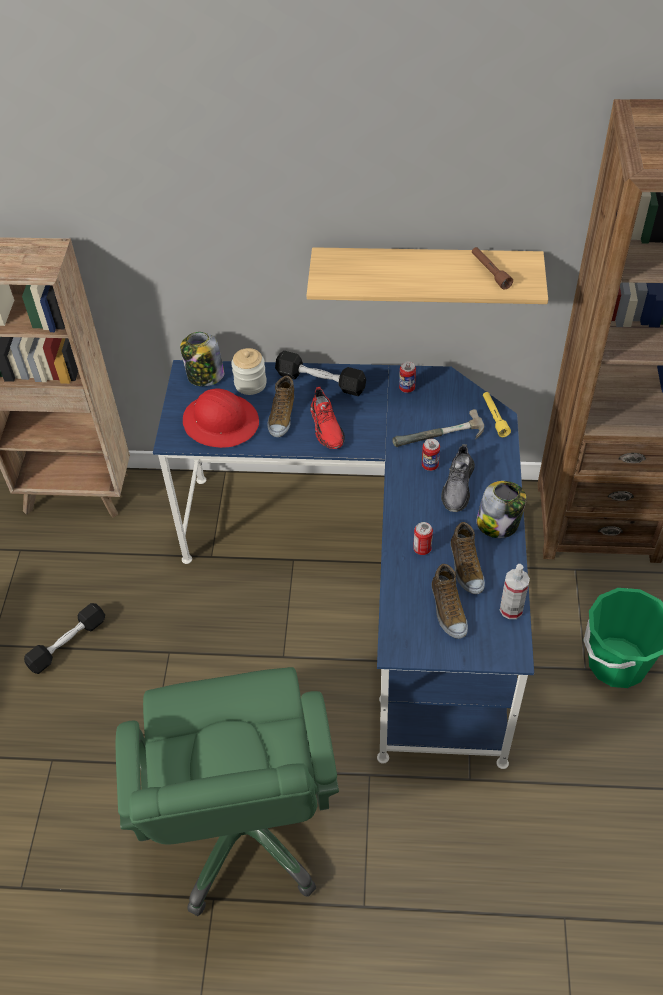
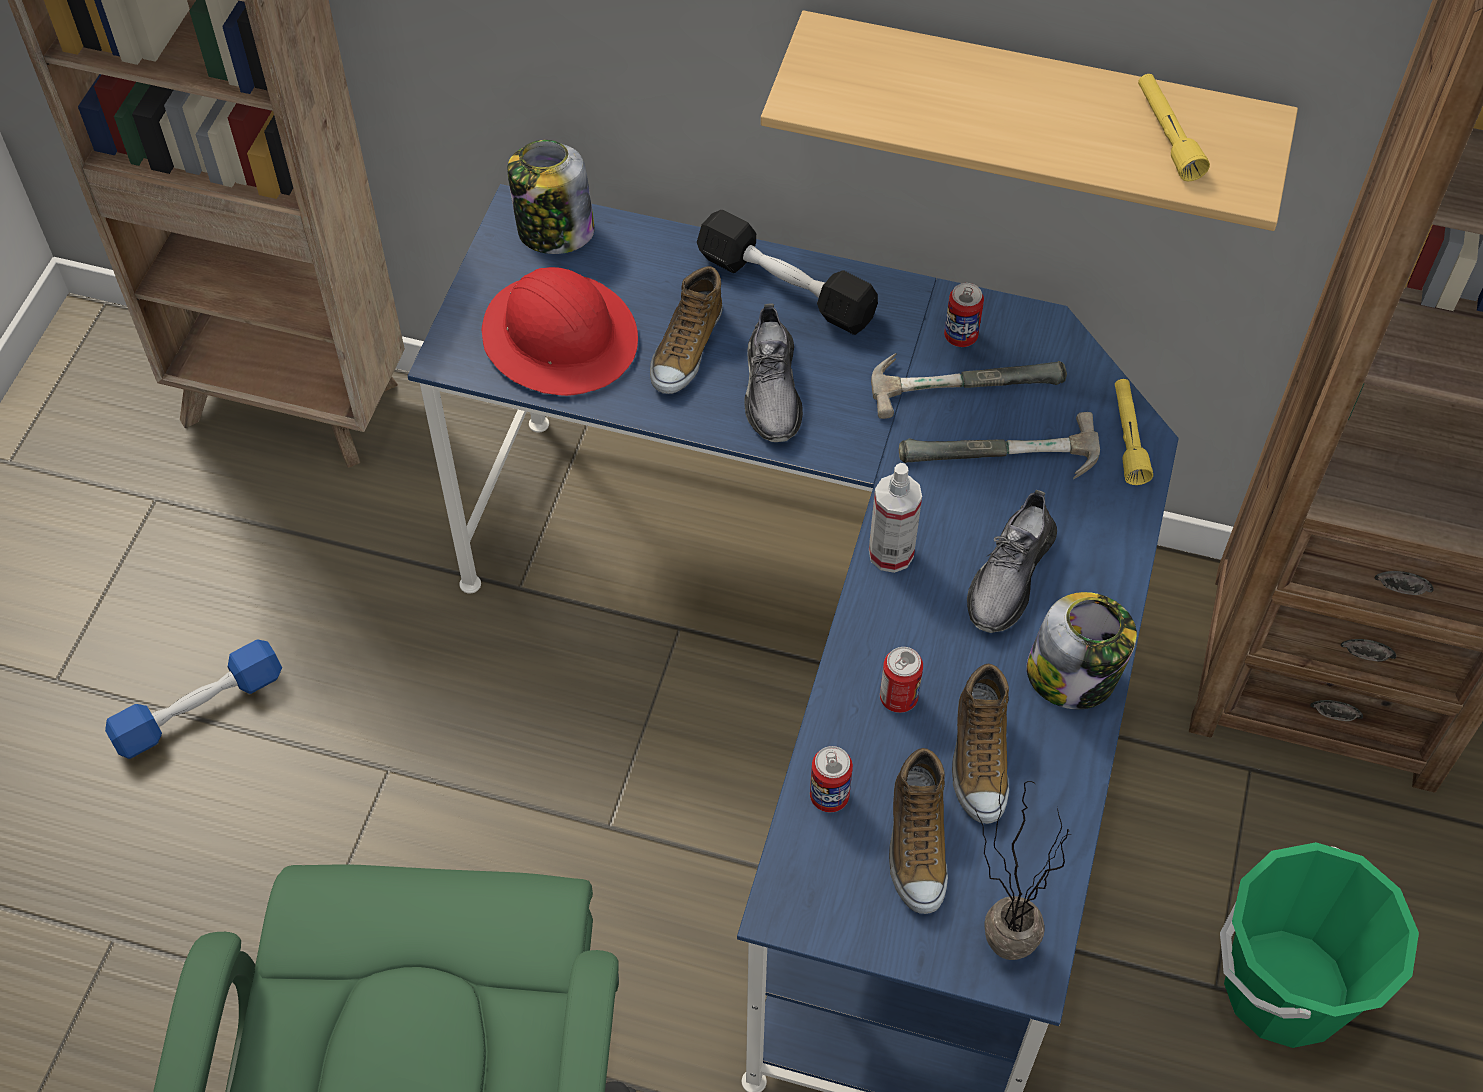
camera: 10 degrees right, 5 degrees up
(67, 643) = (199, 709): black dumbbell -> blue dumbbell
(250, 384) = (641, 266): jar -> none
(326, 427) = (772, 390): red shoe -> grey shoe
(413, 405) = (963, 377): none -> hammer
(430, 465) = (963, 517): can -> can (829, 796)
(490, 272) = (1167, 135): brown flashlight -> yellow flashlight
(493, 643) = (991, 937): none -> potted plant
(511, 609) = (1049, 872): spray bottle -> spray bottle (891, 553)

